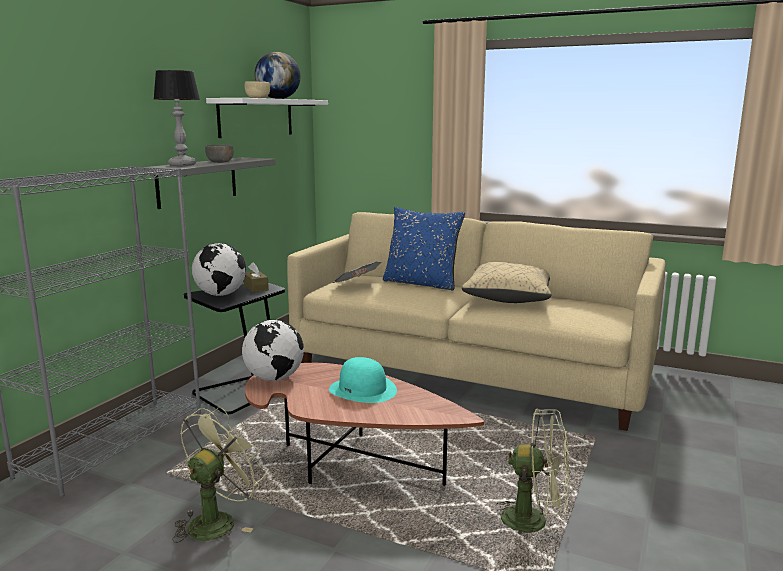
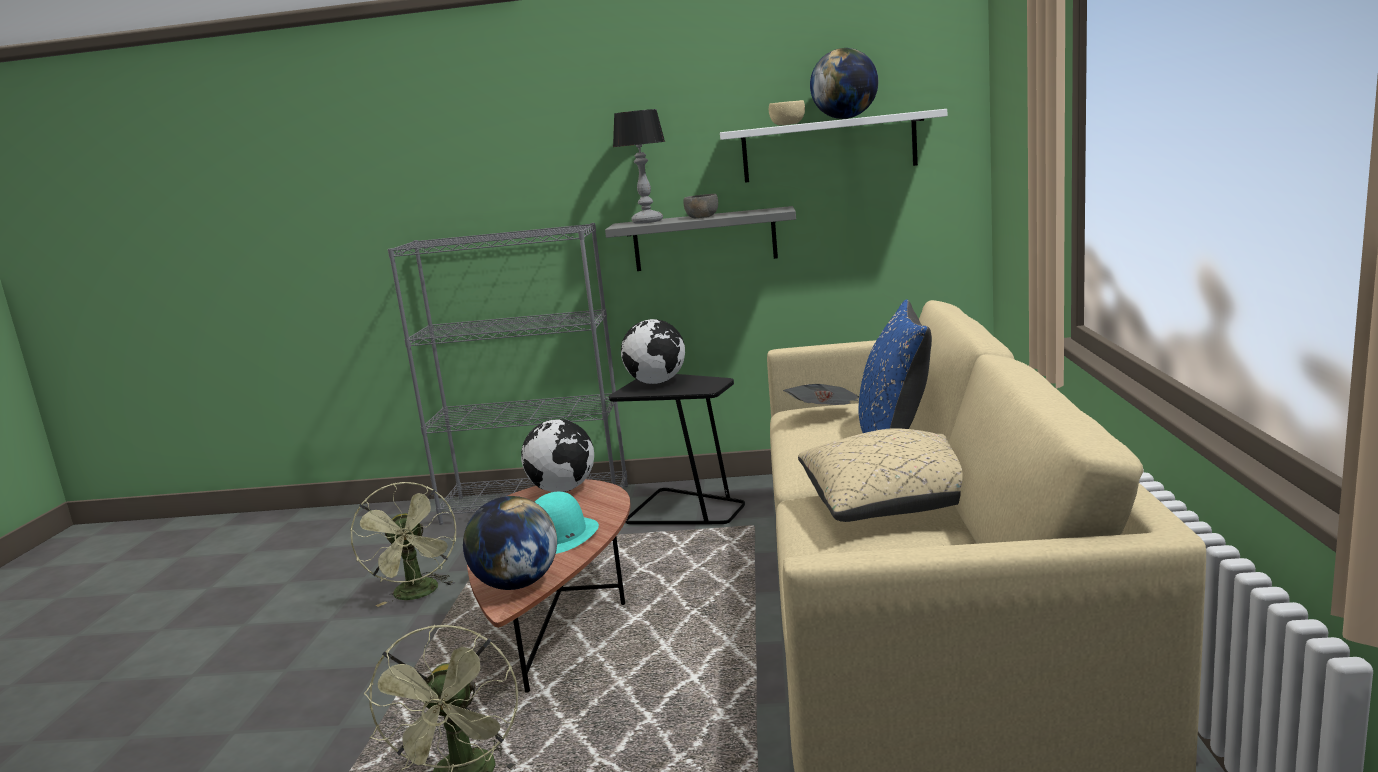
camera: 70 degrees right, 0 degrees up
(218, 521) = (419, 594): green fan -> green fan turned 60 degrees clockwise
(256, 287) = (701, 384): brown tissue box -> none
(431, 410) = (517, 584): none -> globe

